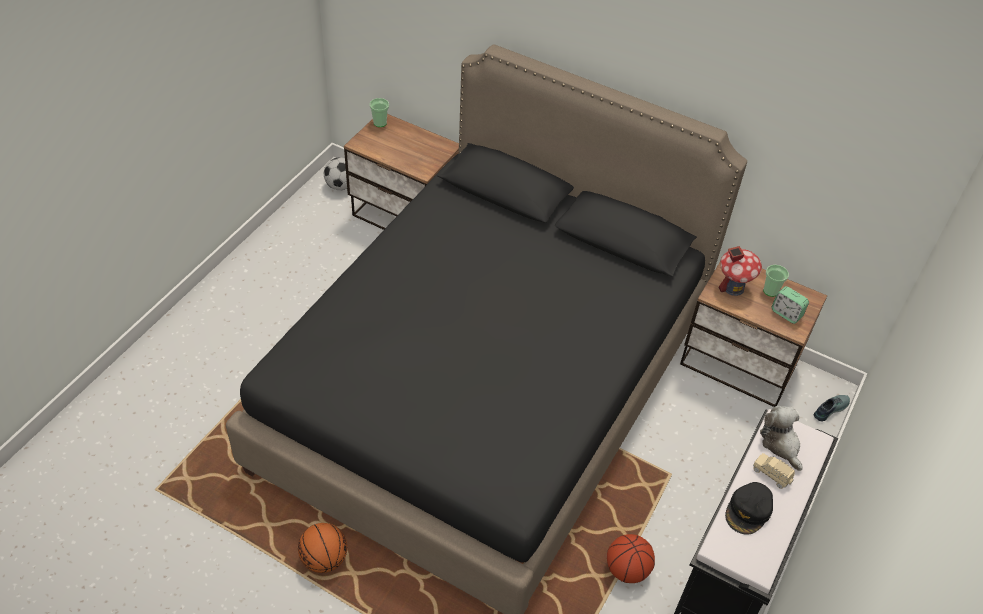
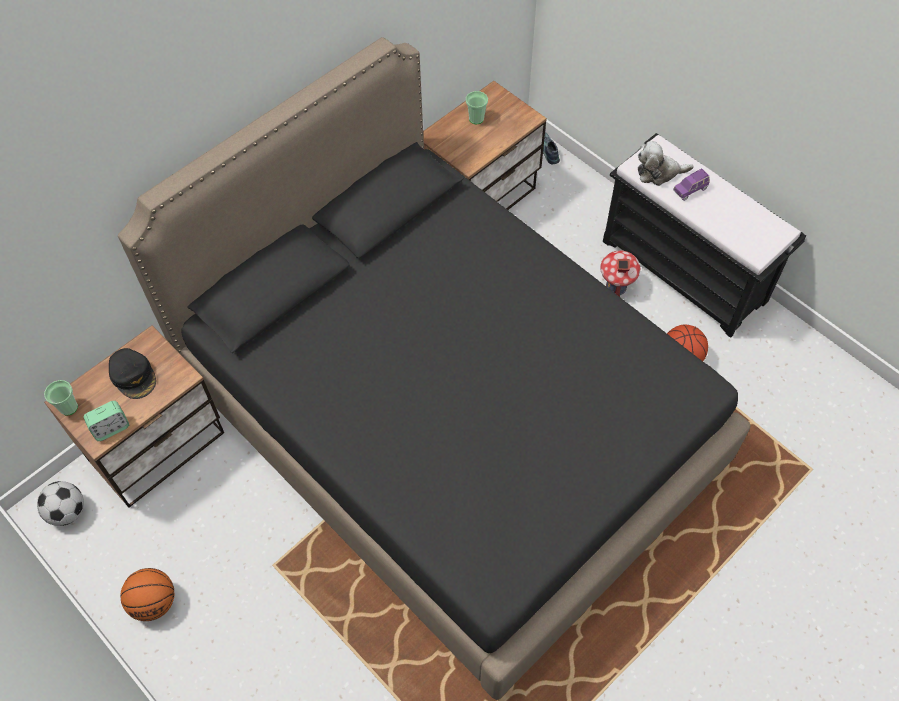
camera: 70 degrees left, 10 degrees up
(324, 559) = (623, 627): basketball -> basketball (154, 602)
(733, 287) = (463, 145): toy house -> toy house (616, 287)
(748, 511) = (724, 219): black cap -> black cap (133, 376)
(772, 475) = (690, 190): beige toy car -> purple toy car
(786, 313) = (507, 117): alarm clock -> alarm clock (111, 428)

